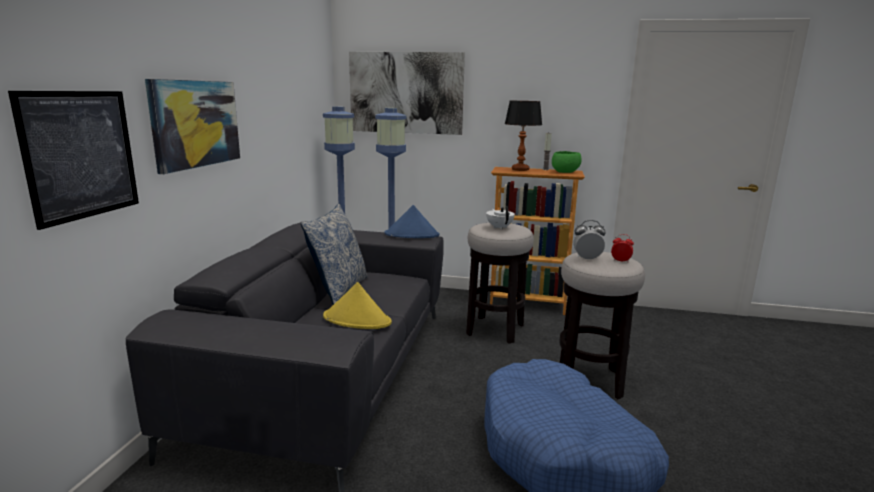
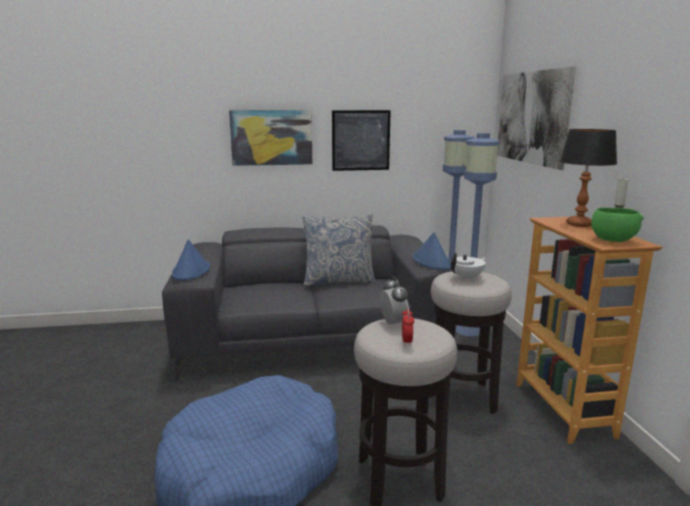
camera: 70 degrees right, 0 degrees up
(81, 155) = (180, 149): picture -> picture (361, 140)
(305, 334) = (191, 271): none -> blue hat
(357, 320) = (286, 296): yellow hat -> none

